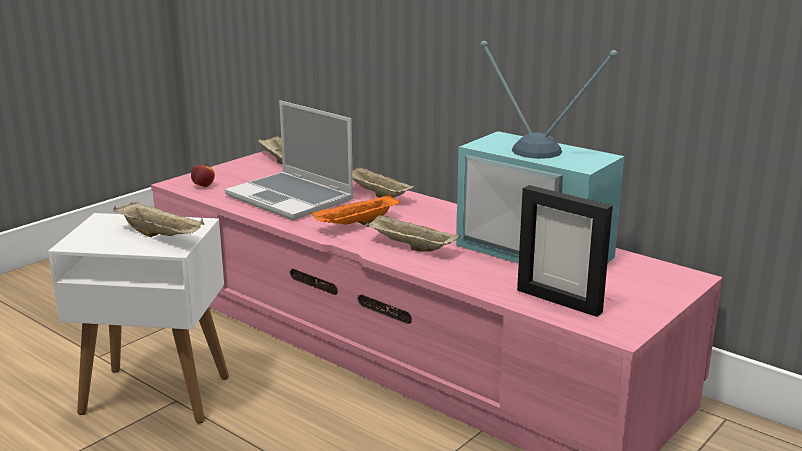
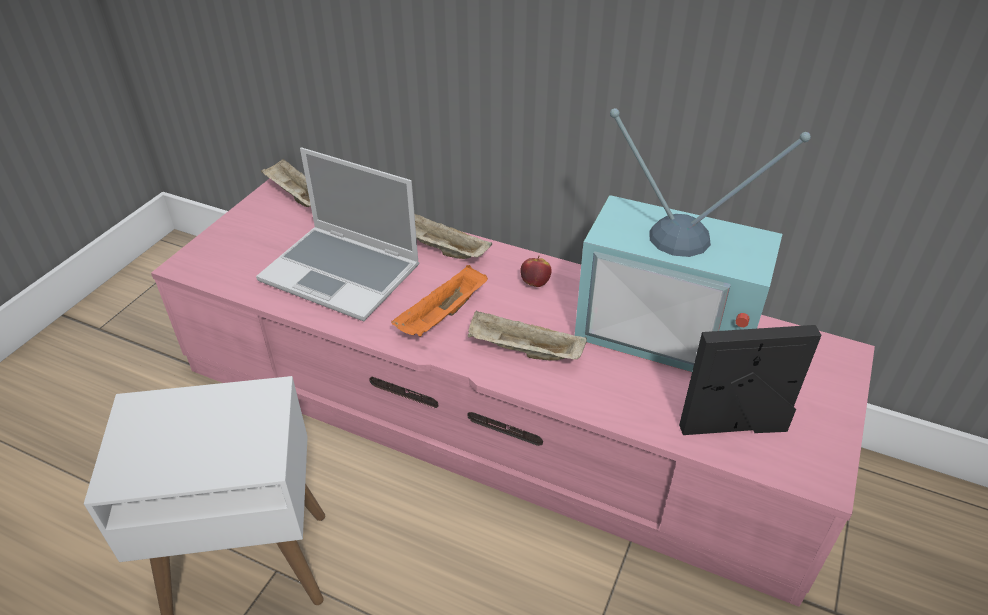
camera: 15 degrees left, 20 degrees up
(161, 236) = (232, 435): beige tray -> none
(203, 186) = (222, 266): apple -> apple (535, 283)
(560, 300) = (733, 428): picture frame -> picture frame turned 150 degrees clockwise

